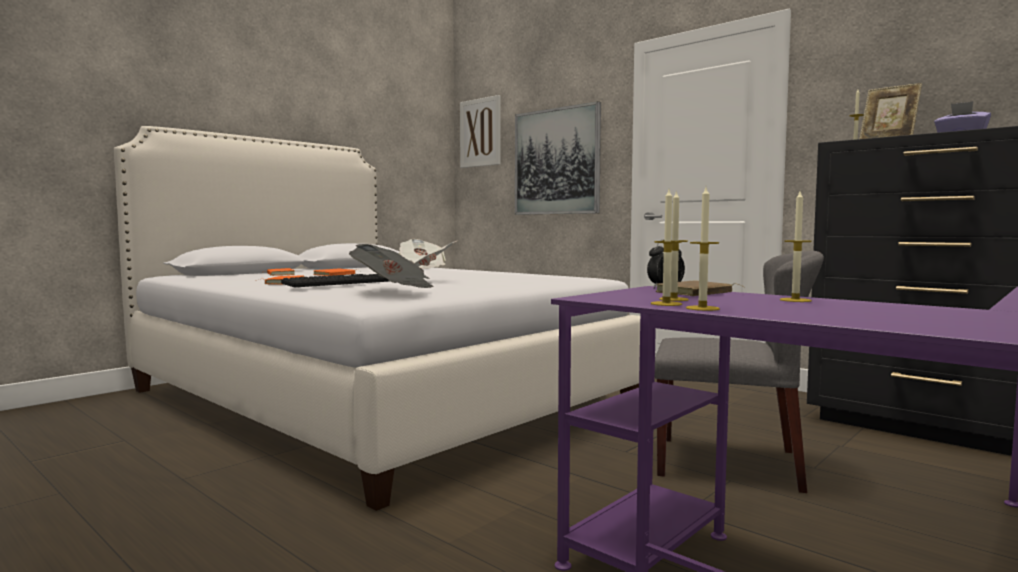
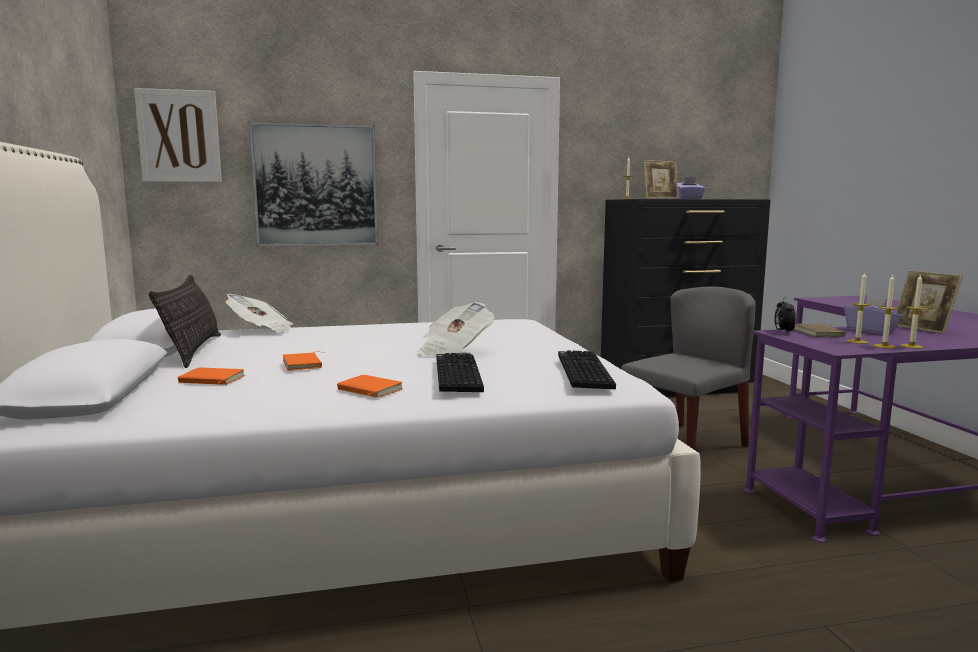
camera: 55 degrees left, 5 degrees up
(348, 268) = (193, 350): none -> pillow
(394, 290) = (581, 371): newspaper -> keyboard
(795, 300) = (870, 330): candle -> purple tissue box
(907, 309) = (922, 329): none -> picture frame

